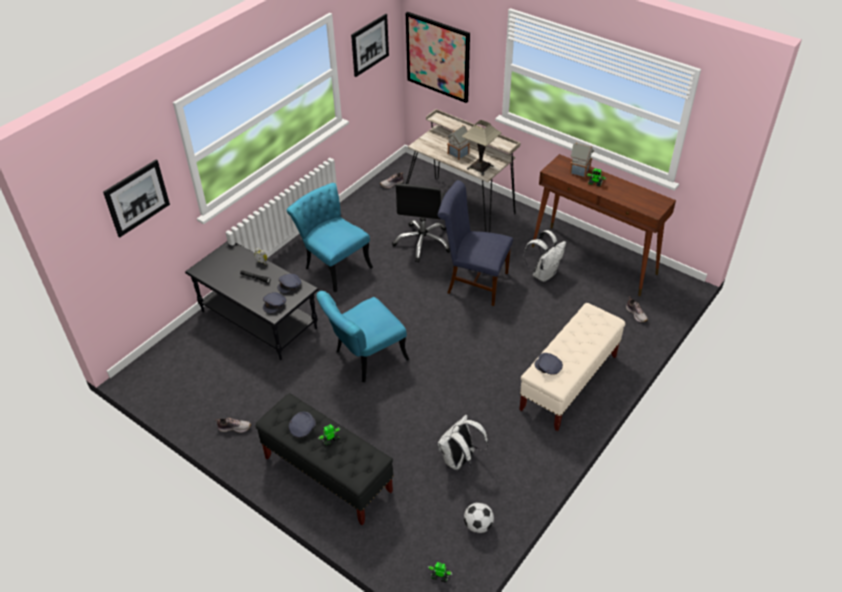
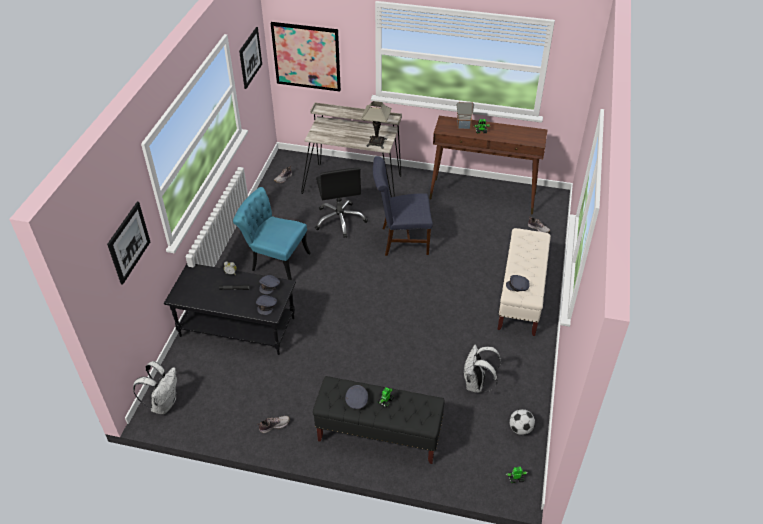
camera: 25 degrees left, 0 degrees up
(365, 358) = (350, 330): turquoise chair -> none
(458, 153) = (351, 135): toy house -> none
(544, 274) = (452, 218): white backpack -> white backpack (164, 403)

